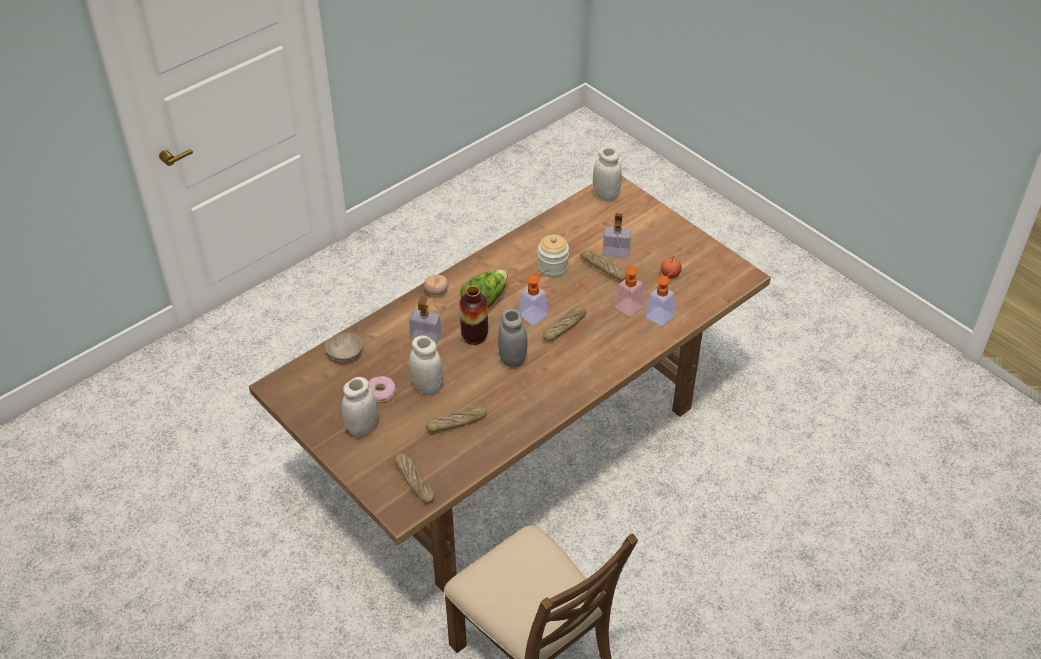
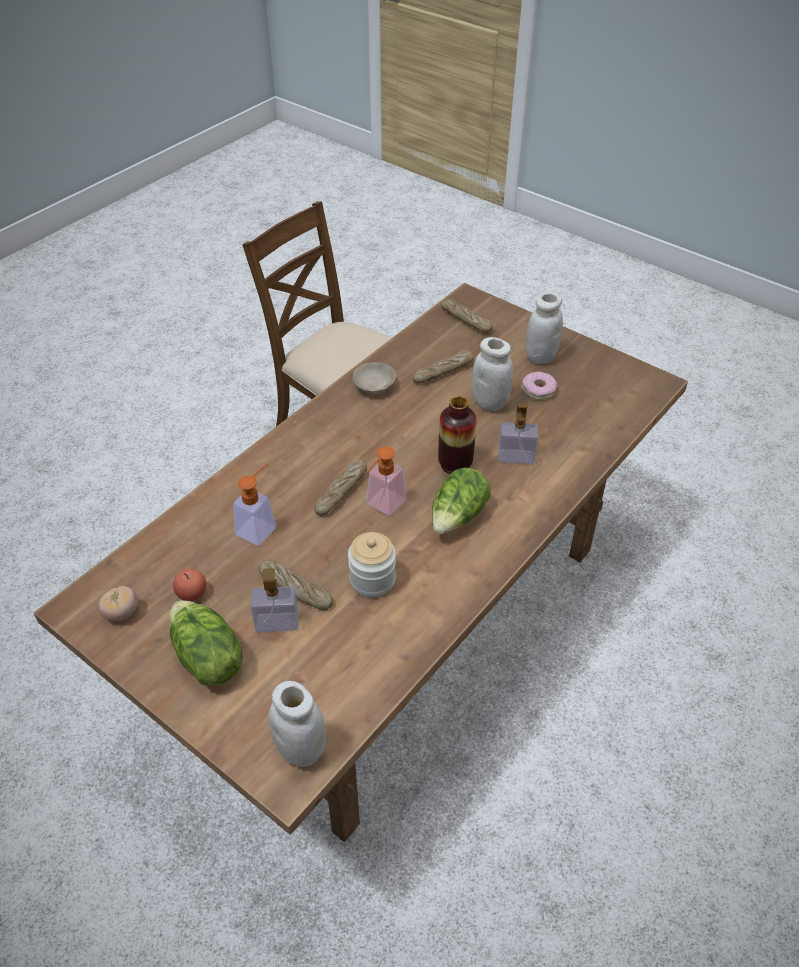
camera: 170 degrees right, 0 degrees up
(345, 354) = (602, 424): beige bowl -> beige bowl (374, 385)
(436, 292) = (528, 518): tomato -> tomato (121, 613)
(512, 359) = (399, 444): grey jar -> none
(658, 239) = (206, 659): none -> lettuce
(662, 313) = (208, 528): soap dispenser -> none

